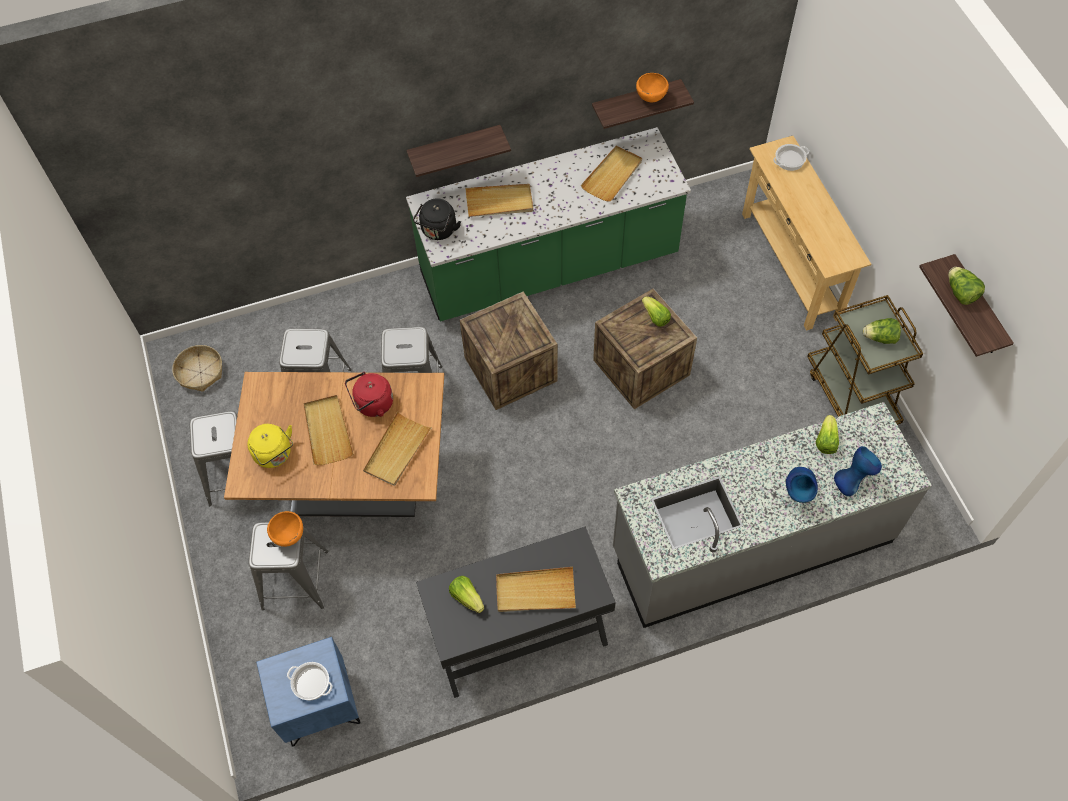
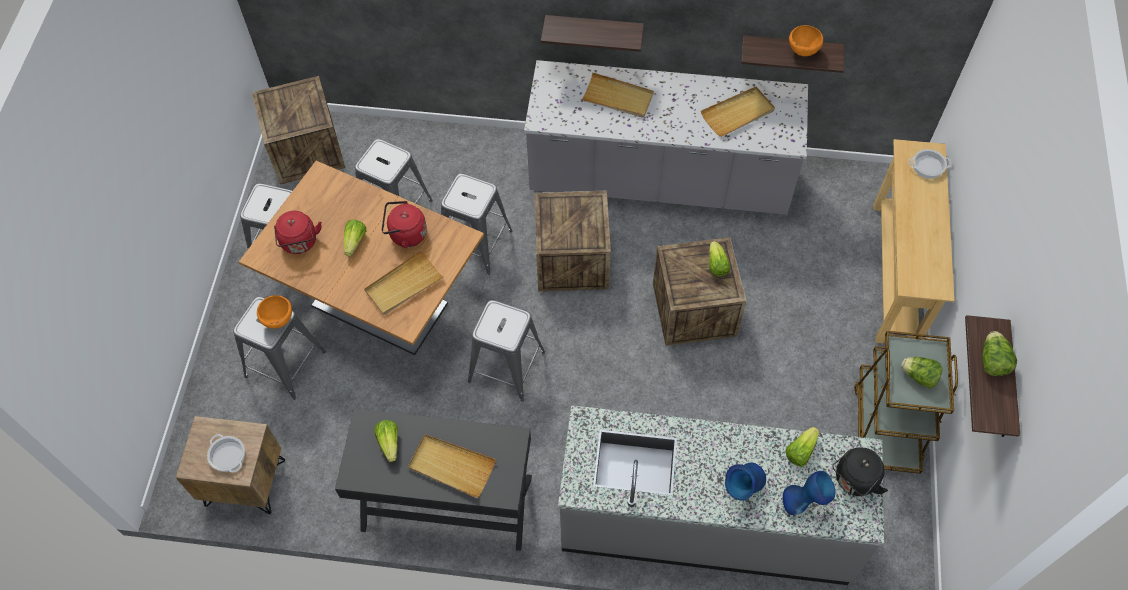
camera: 25 degrees right, 0 degrees up
(200, 372) = (306, 151): basket -> crate
(275, 455) = (300, 243): yellow kettle -> red kettle
(319, 707) = (245, 483): blue nightstand -> brown nightstand
(327, 431) = (355, 242): beige tray -> lettuce
(438, 231) = (547, 102): black kettle -> black kettle (854, 481)
(504, 489) = (506, 366): none -> grey stool
(549, 267) = (659, 180): green counter -> grey counter

